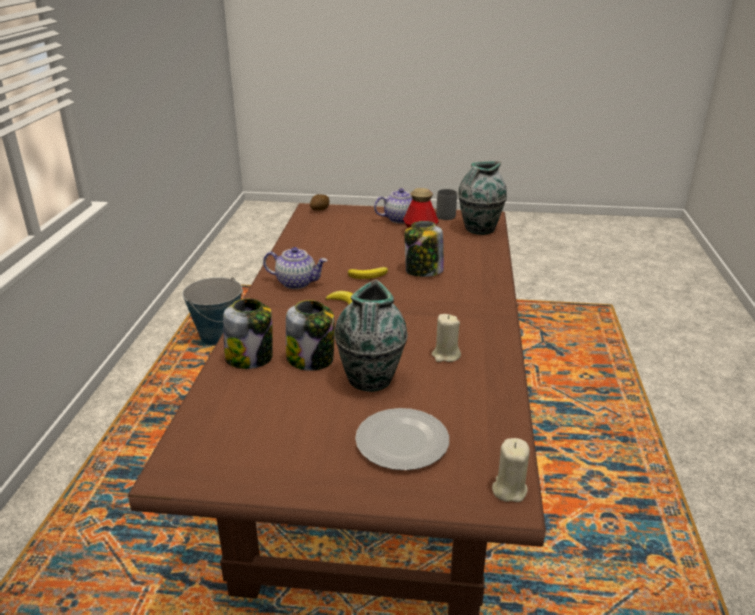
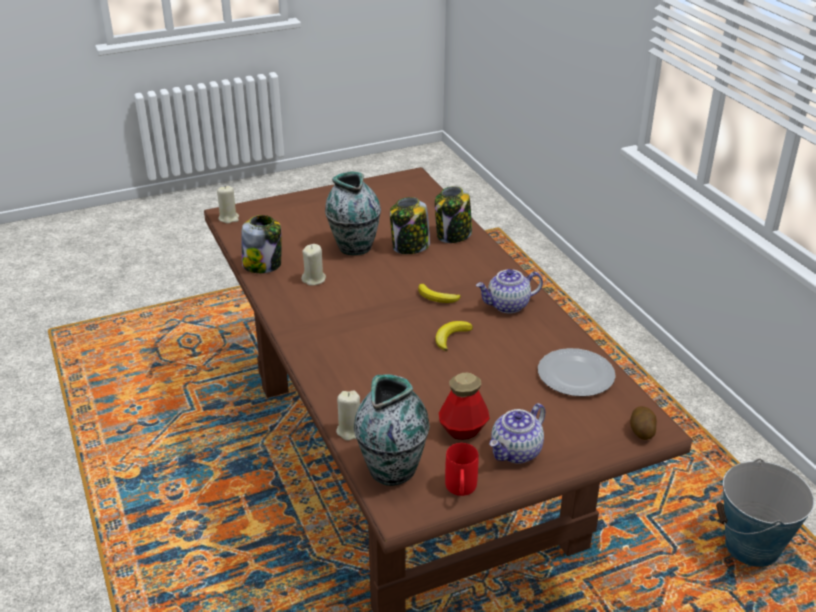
camera: 150 degrees right, 5 degrees up
(401, 442) = (304, 221): plate -> plate (575, 374)
(423, 271) = (403, 362): jar -> jar (263, 264)
(448, 215) = (461, 490): grey mug -> red mug
(492, 248) = (350, 431): none -> beige candle

